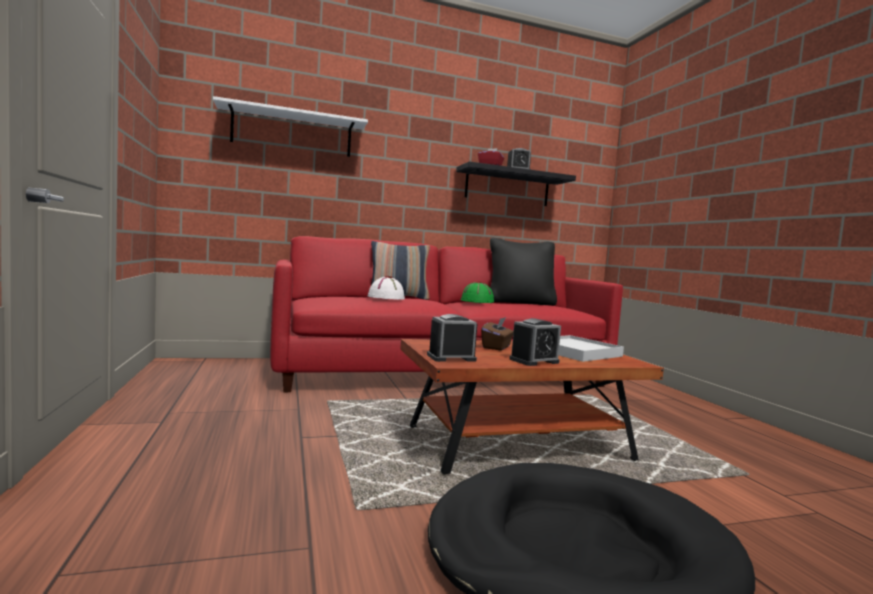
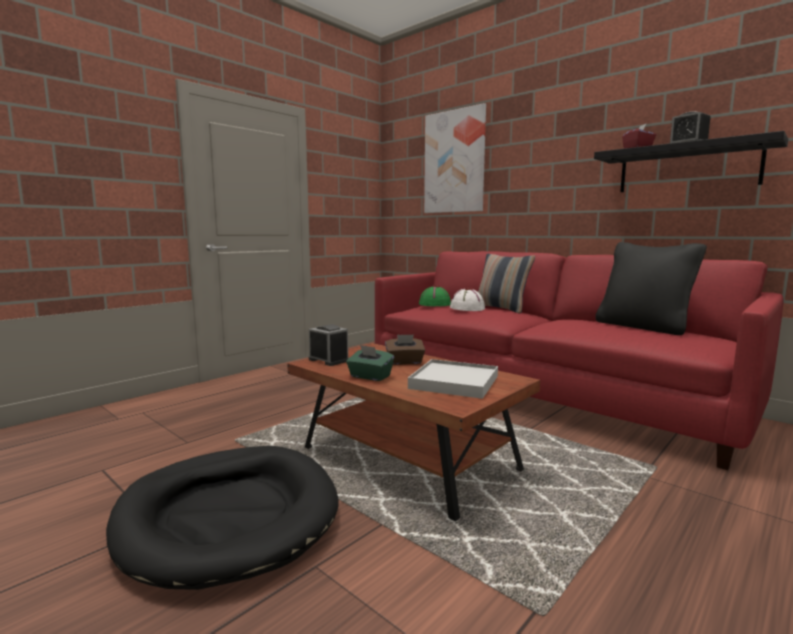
camera: 60 degrees right, 5 degrees up
(292, 133) = (454, 162): white shelf -> picture
(477, 301) = (569, 320): green hat -> green hat (434, 304)
(534, 361) = (370, 377): alarm clock -> green tissue box

